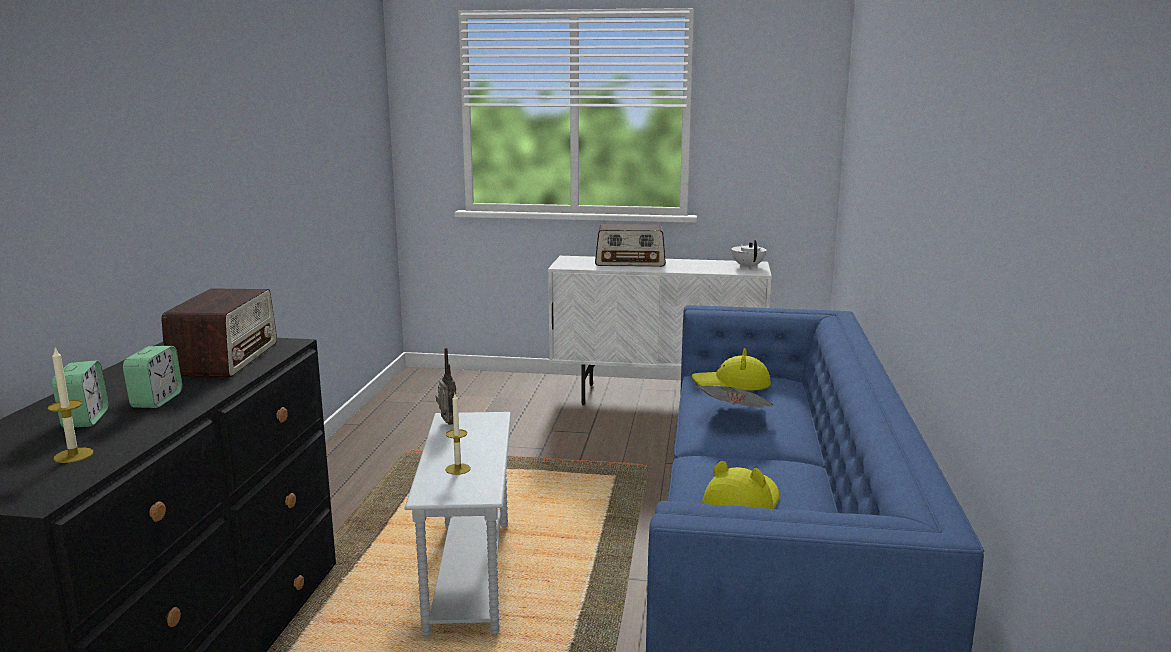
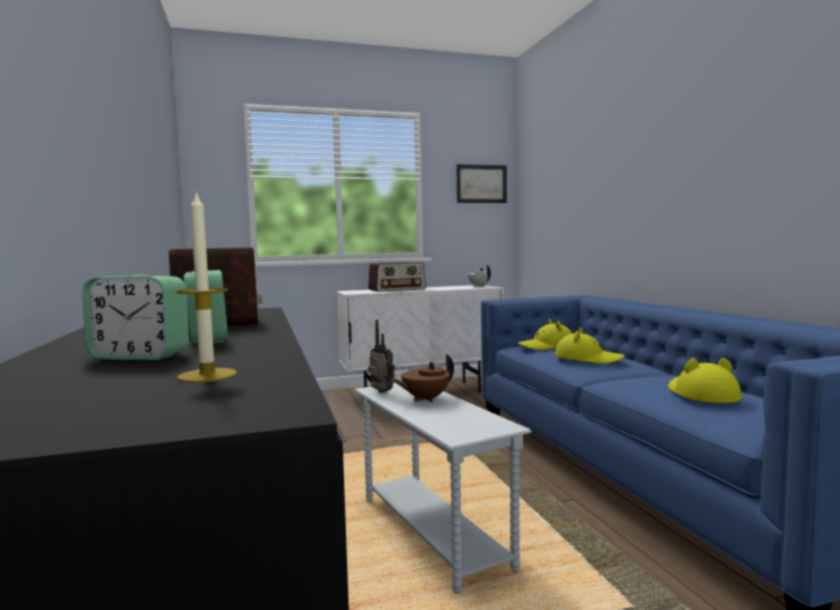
camera: 25 degrees left, 10 degrees down
(85, 419) = (140, 356): alarm clock -> alarm clock turned 135 degrees clockwise
(458, 469) = (447, 415): candle -> none
(472, 442) = (424, 399): none -> brown teapot
(735, 417) = (587, 359): newspaper -> yellow hat
(784, 111) = (481, 184): none -> picture

